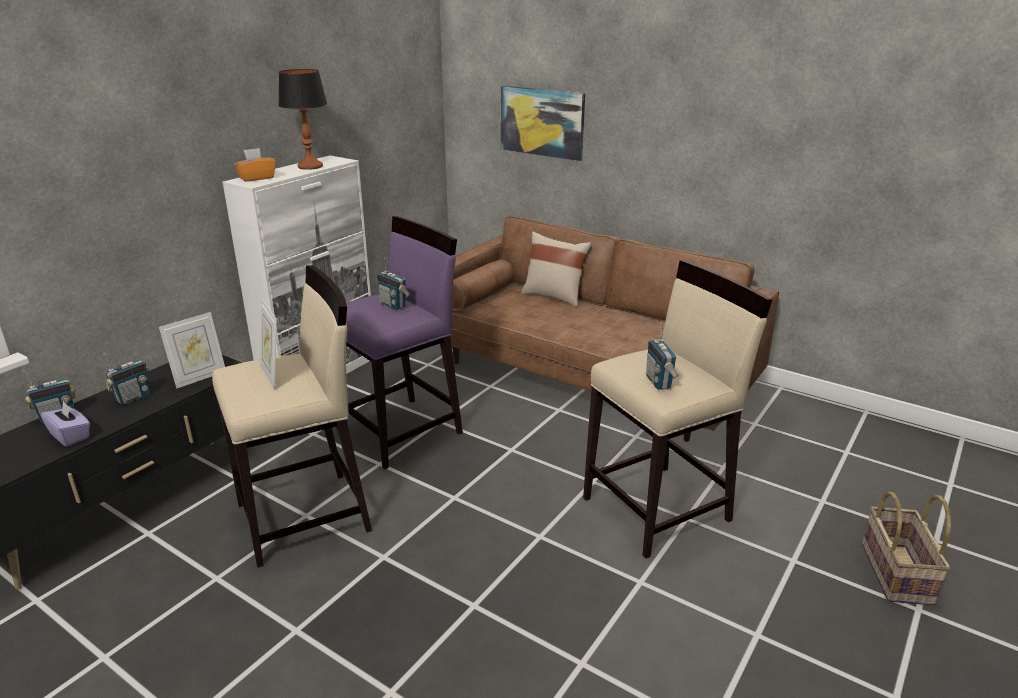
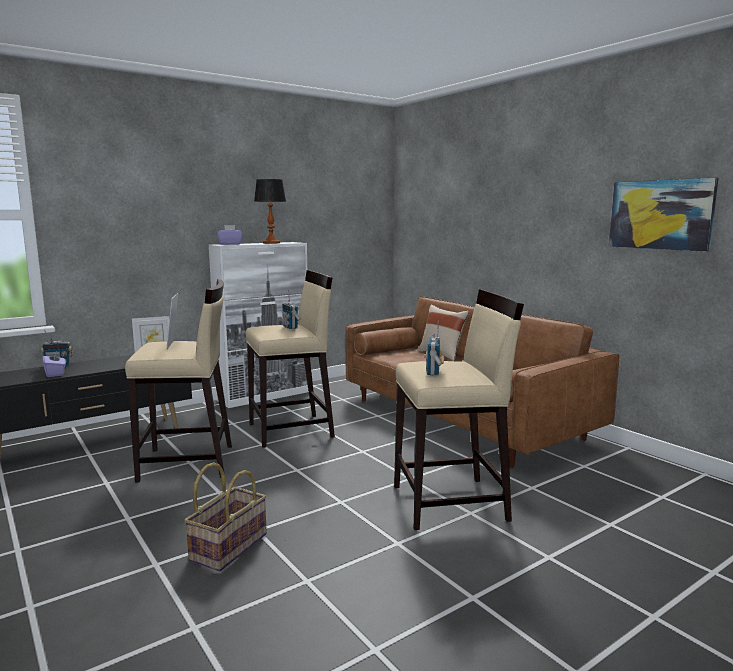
camera: 20 degrees right, 15 degrees down
(133, 398) = (107, 363): radio -> none
(256, 178) = (230, 244): orange tissue box -> purple tissue box
(401, 431) = (292, 430): purple stool -> beige stool
(542, 122) = (451, 229): picture -> picture (660, 214)
(894, 573) = (647, 585): basket -> basket (228, 546)

